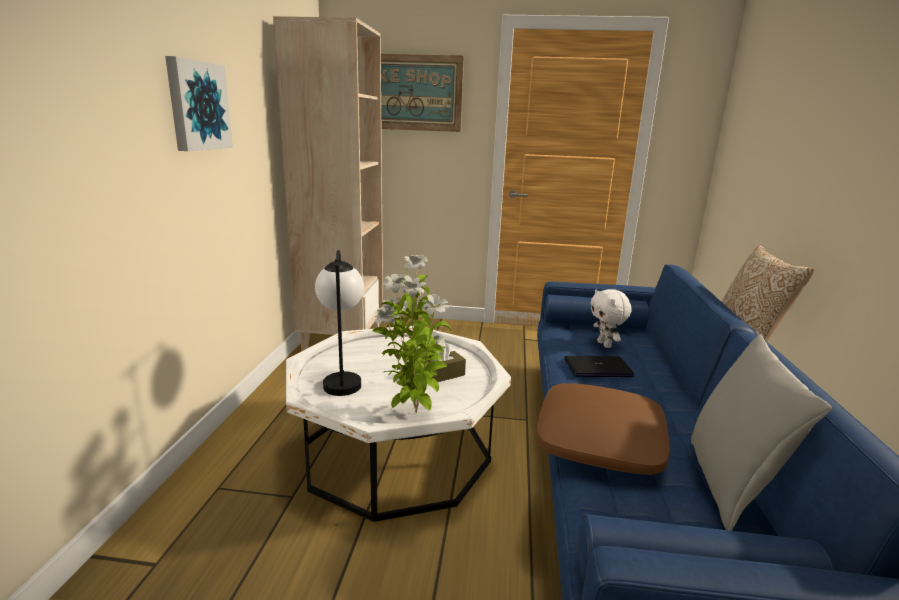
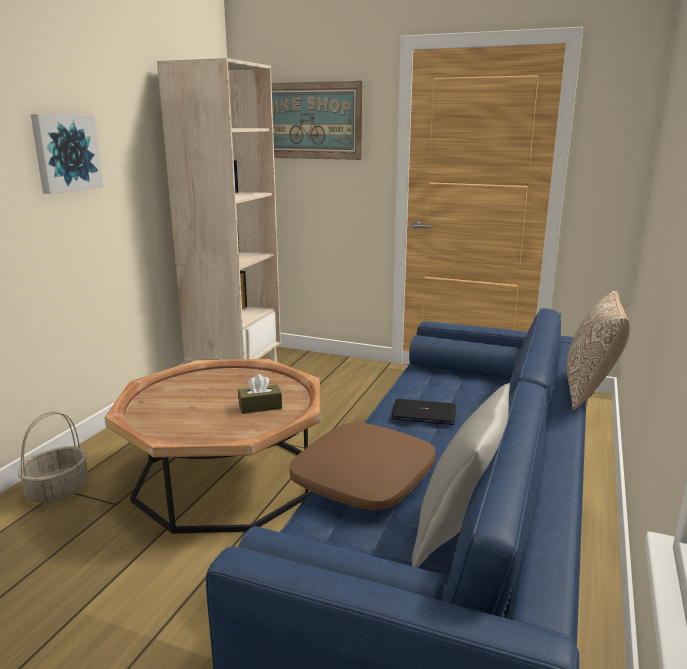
camera: 15 degrees right, 0 degrees up
(214, 488) = (58, 489): none -> basket
(342, 379) = (169, 402): table lamp -> none
(396, 453) = (225, 479): white coffee table -> brown coffee table
(413, 413) = (208, 437): potted plant -> none
(605, 344) = (456, 391): white plush toy -> none

